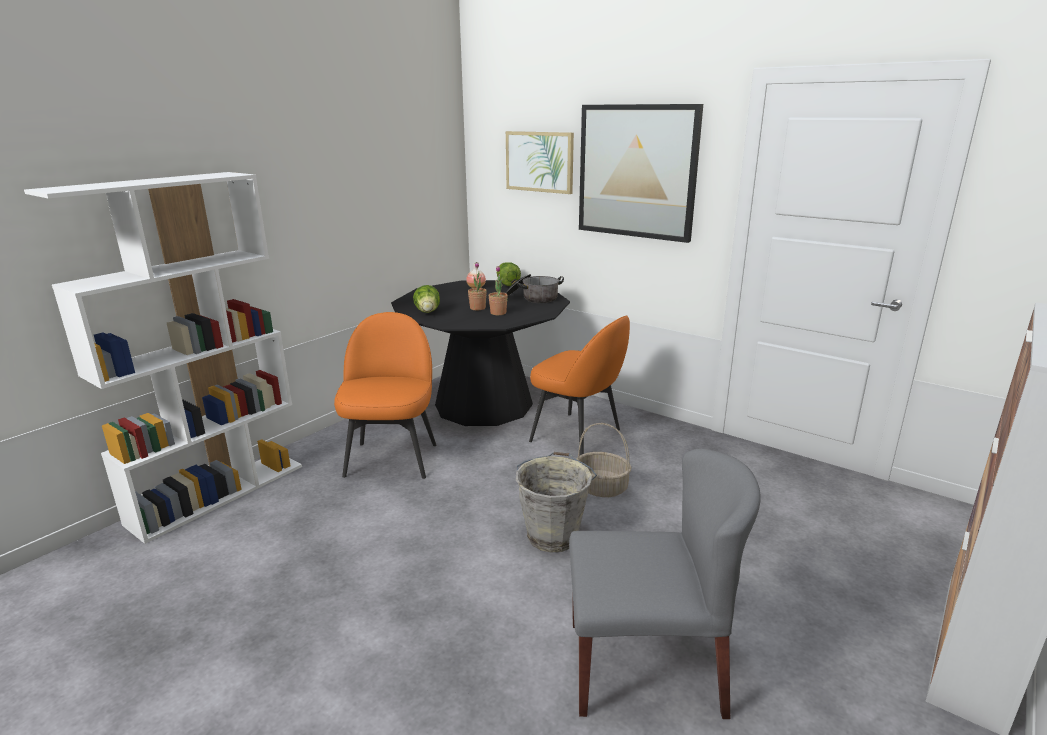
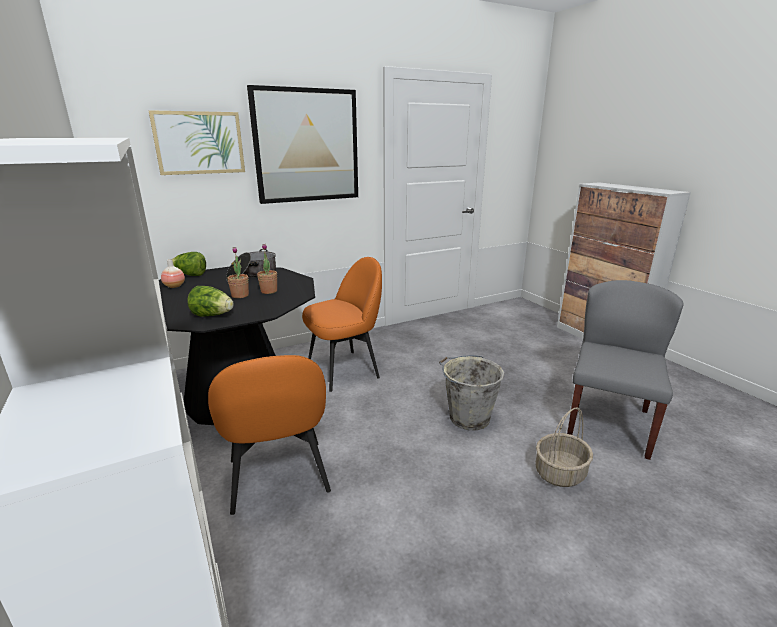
camera: 65 degrees left, 0 degrees up
(392, 458) = (278, 478): orange chair -> orange chair turned 135 degrees counterclockwise
(601, 488) = (422, 382): basket -> basket (560, 473)

